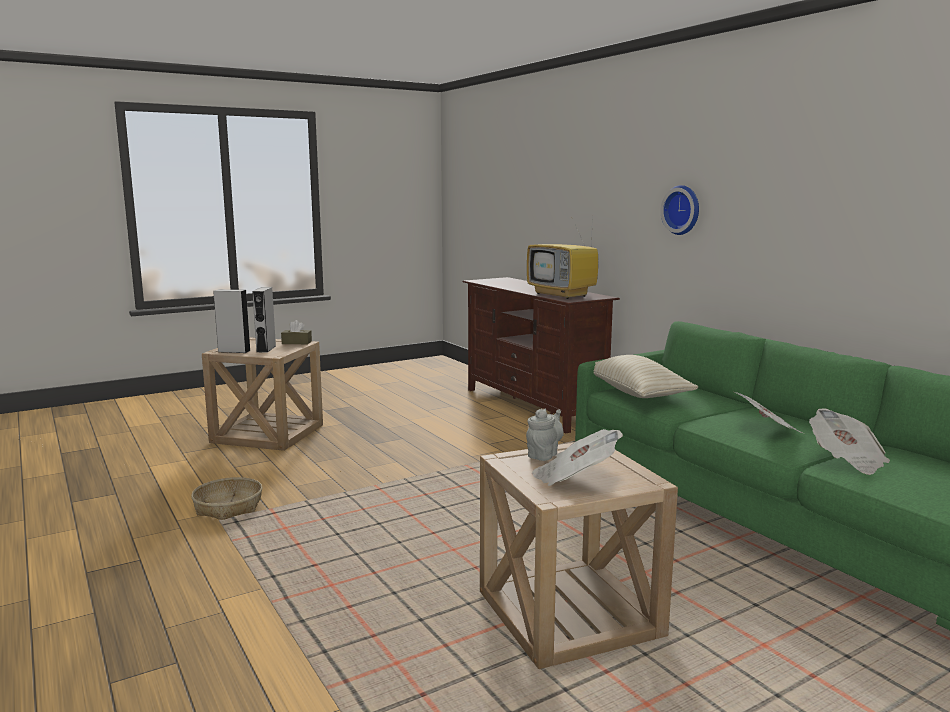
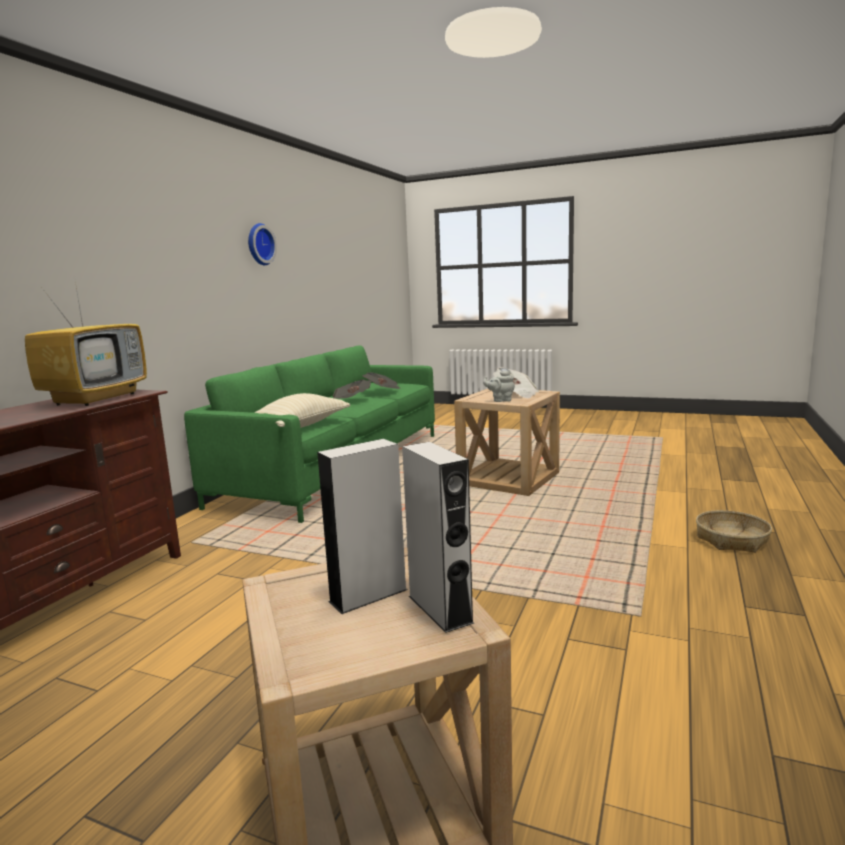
camera: 125 degrees left, 0 degrees up
(229, 507) = (616, 630): basket -> basket (731, 540)
(296, 342) = (281, 590): brown tissue box -> none
(683, 210) = (152, 274): wall clock -> wall clock (259, 244)

